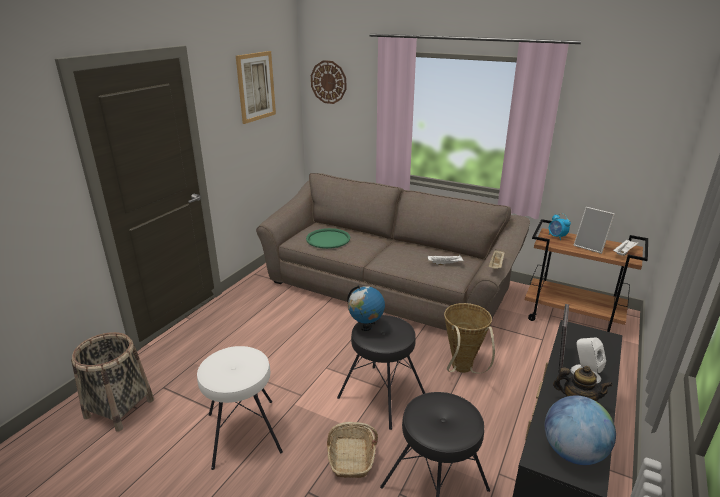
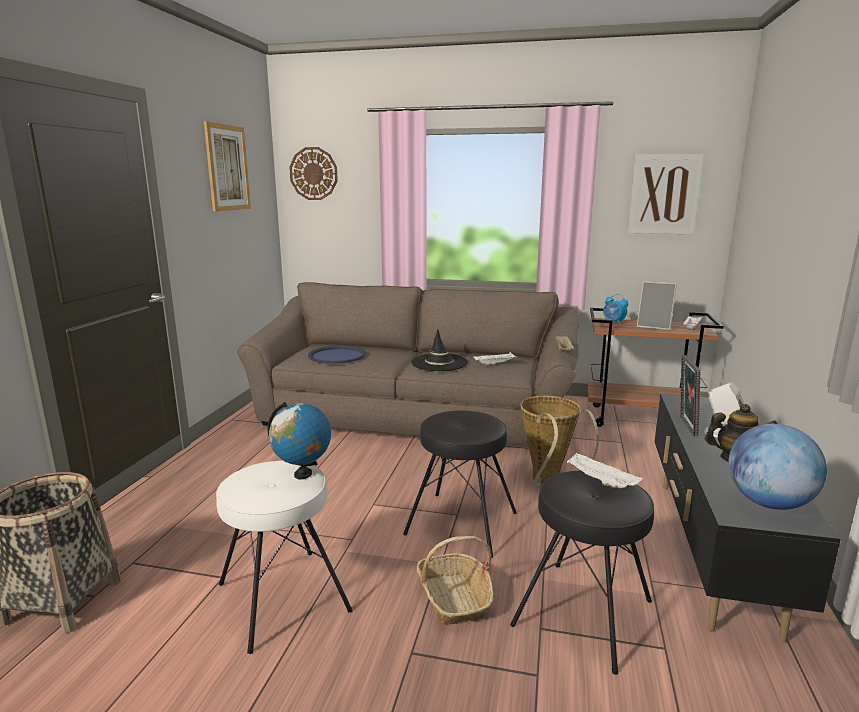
camera: 15 degrees left, 10 degrees down
(328, 239) = (337, 355): green tray -> blue tray
(366, 327) = (439, 422): globe -> globe (302, 474)
(401, 257) = (439, 363): none -> black hat
(452, 408) = (600, 481): none -> white tray
(623, 126) = (664, 194): none -> picture

